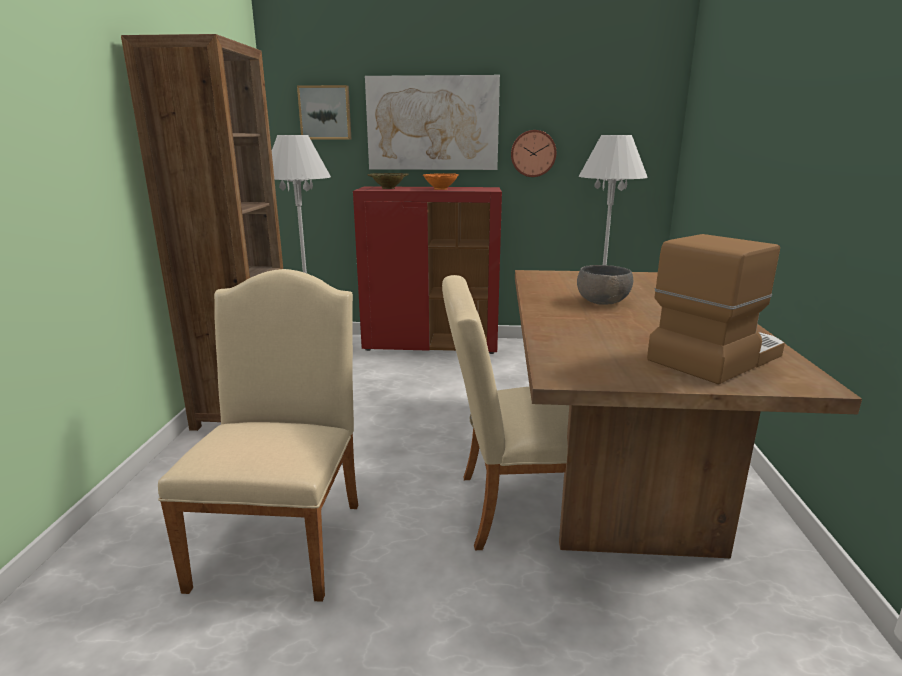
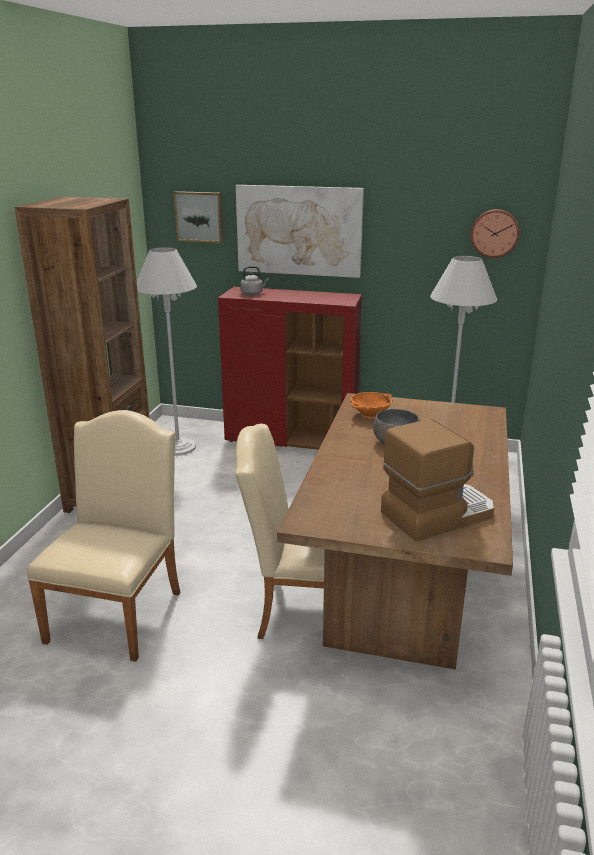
camera: 10 degrees right, 5 degrees up
(388, 188) = (253, 293): beige bowl -> grey kettle
(440, 189) = (300, 297): orange bowl -> orange bowl (370, 415)
(533, 153) = (395, 263): wall clock -> wall clock (494, 233)

